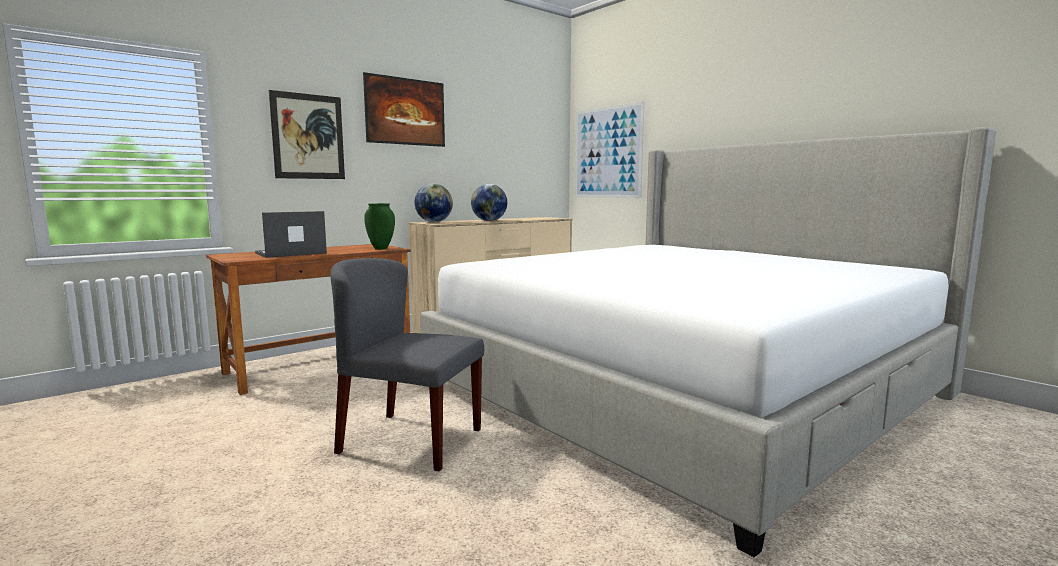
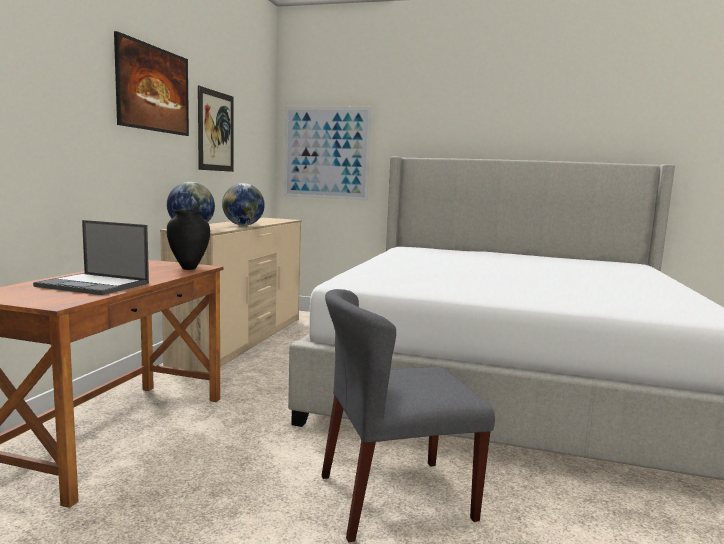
camera: 35 degrees left, 0 degrees up
(290, 253) = (94, 285): laptop -> laptop turned 90 degrees counterclockwise
(308, 136) = (55, 112): picture -> picture (216, 131)
(380, 249) = (188, 268): green vase -> black vase

